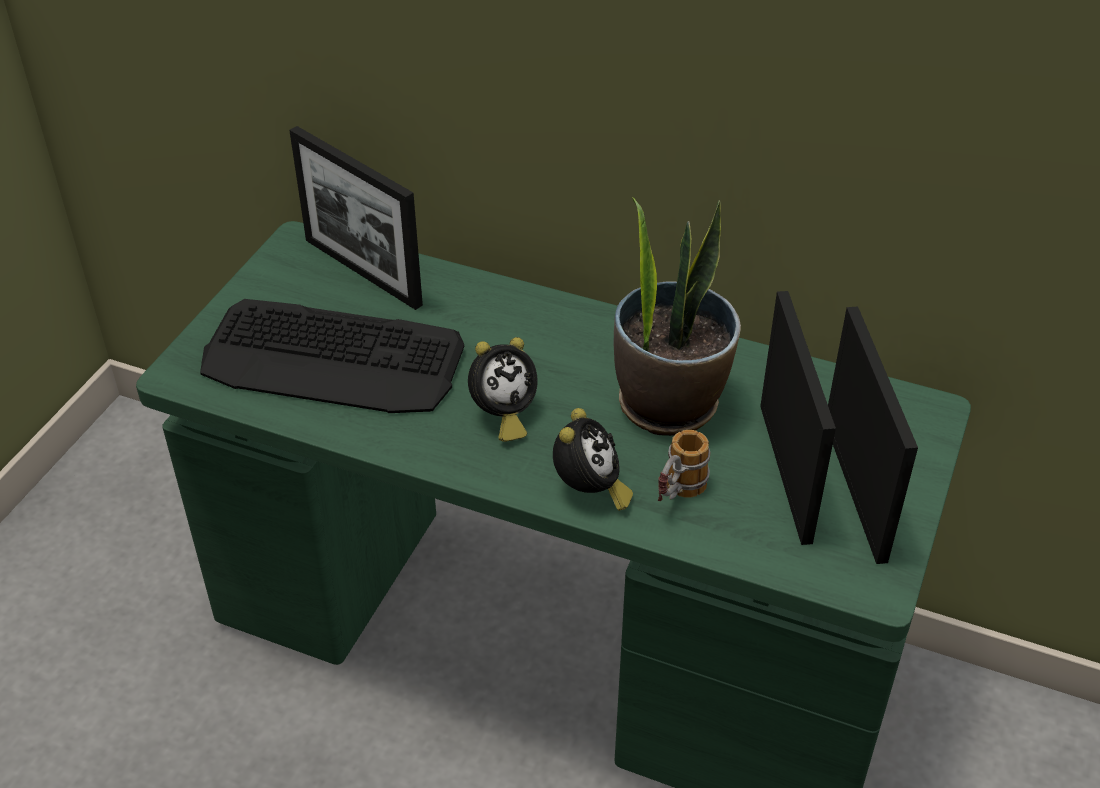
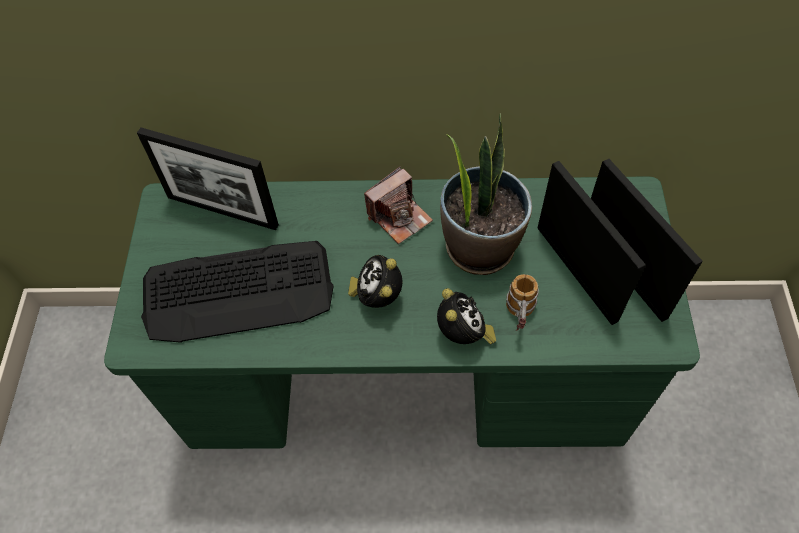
camera: 20 degrees left, 15 degrees up
(502, 416) = (377, 296): alarm clock -> alarm clock turned 150 degrees clockwise
(580, 341) = (399, 217): none -> camera

